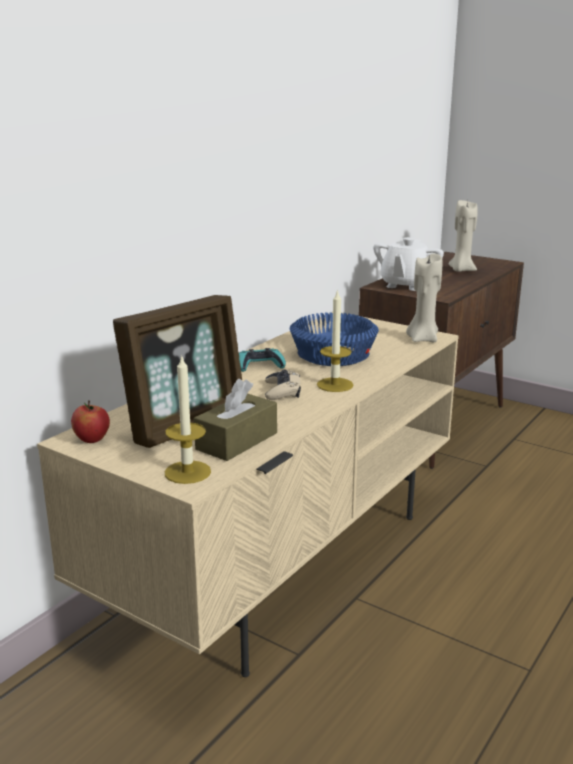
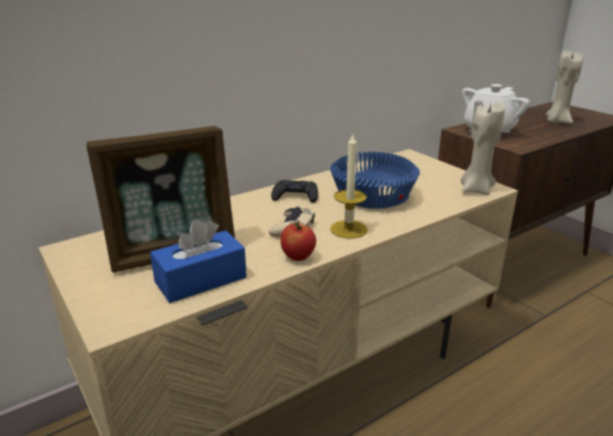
camera: 20 degrees right, 5 degrees up
(92, 439) = (82, 252): apple -> apple (298, 257)
(187, 472) = (122, 309): candle -> none
(237, 441) = (201, 280): brown tissue box -> blue tissue box
(260, 366) = (295, 196): turquoise game controller -> black game controller

